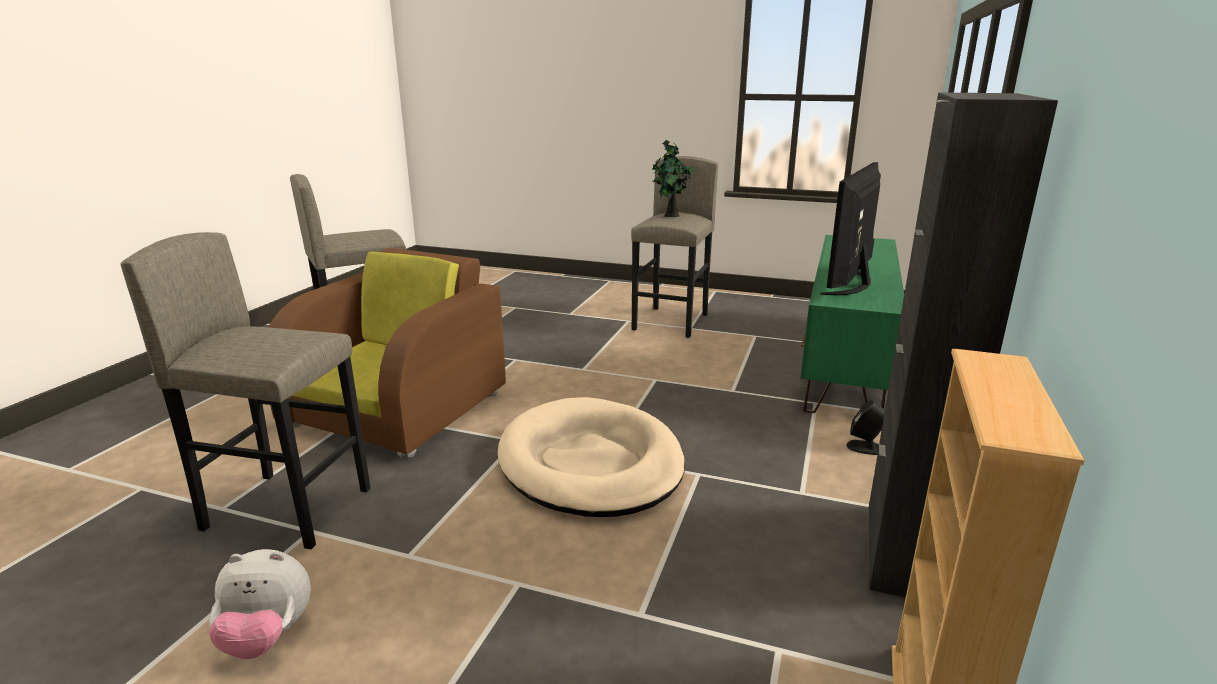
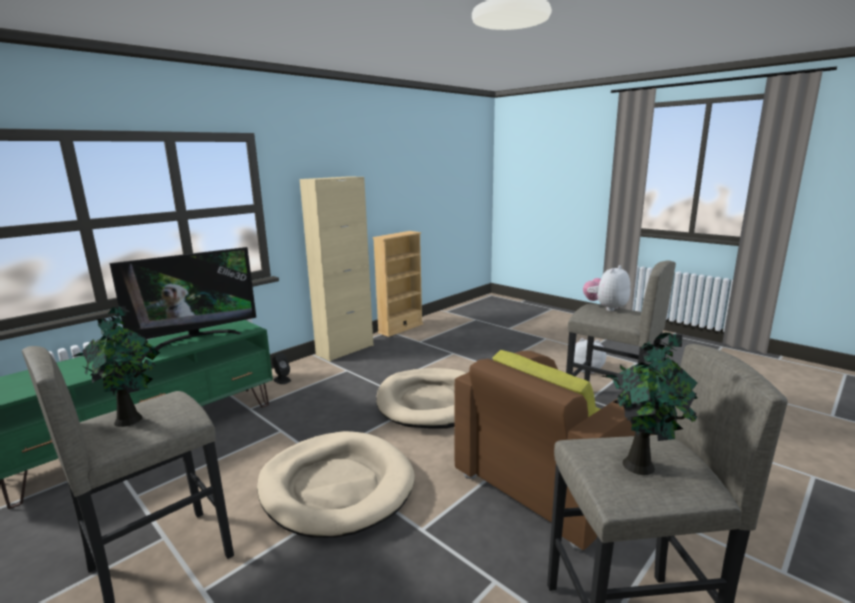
camera: 155 degrees left, 5 degrees down
(268, 344) = (606, 308): none -> plush toy
(358, 232) = (641, 465): none -> potted plant
(609, 366) = (336, 486): none -> beige dog bed
(901, 551) = (345, 350): black cabinet -> beige cabinet

